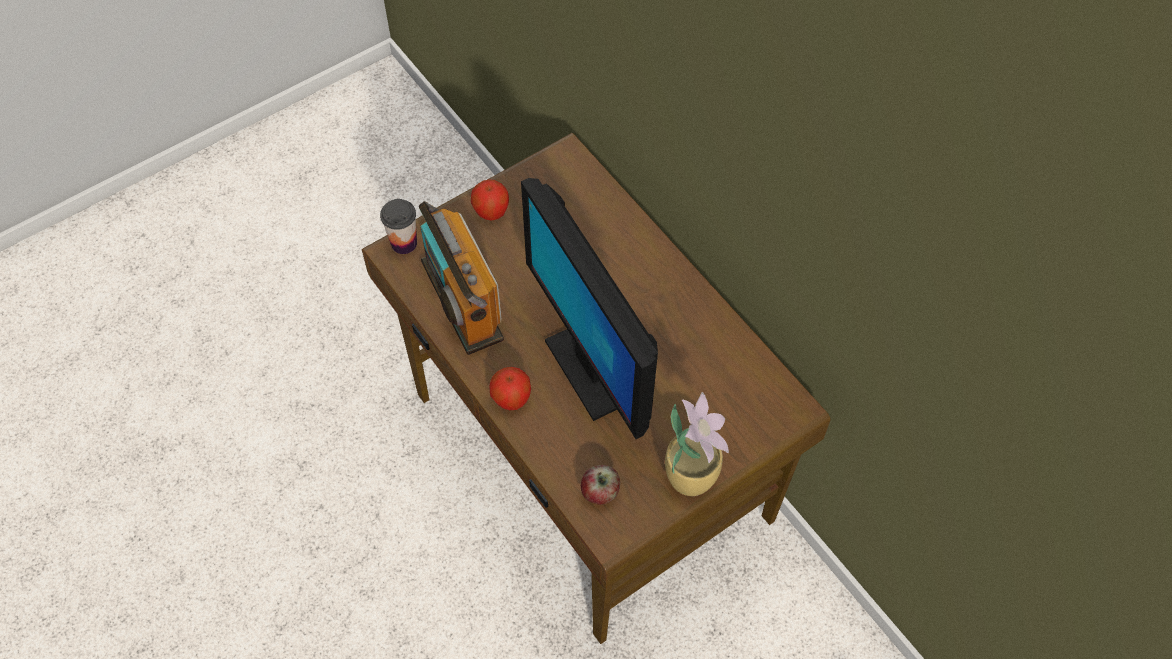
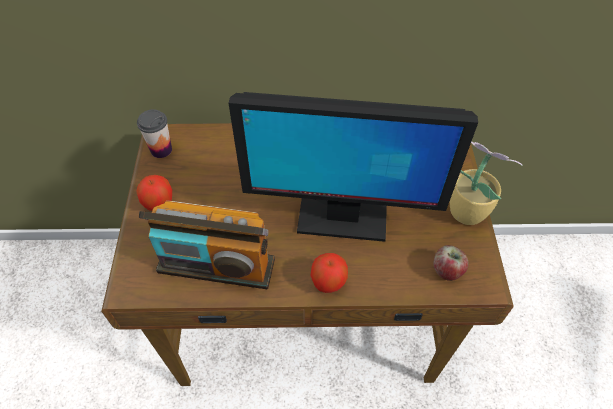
camera: 55 degrees left, 5 degrees down
(404, 243) = (128, 275): cup -> cup (161, 150)

